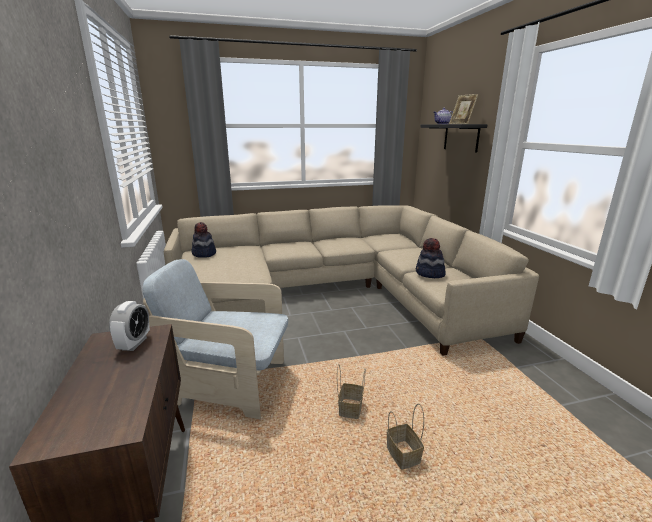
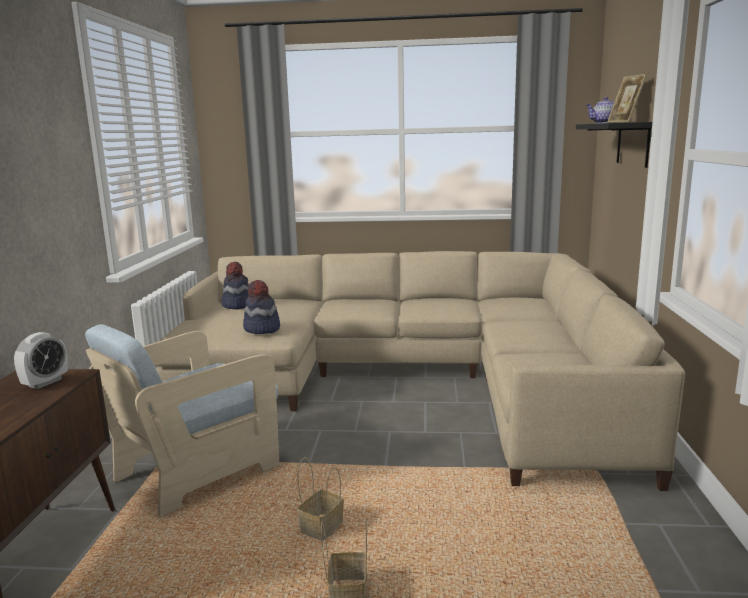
camera: 20 degrees right, 5 degrees down
(229, 384) = (197, 470): beige armchair -> beige armchair turned 75 degrees counterclockwise
(429, 274) = (526, 357): hat -> hat (261, 329)

